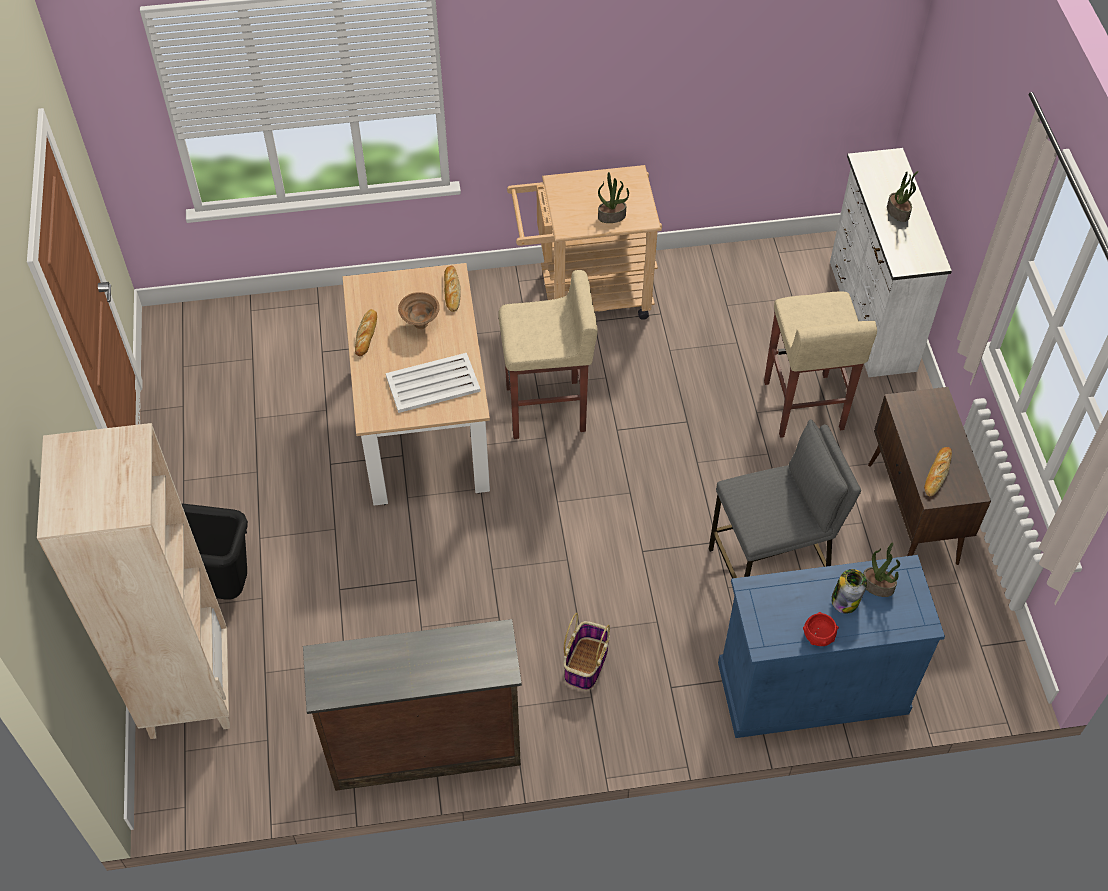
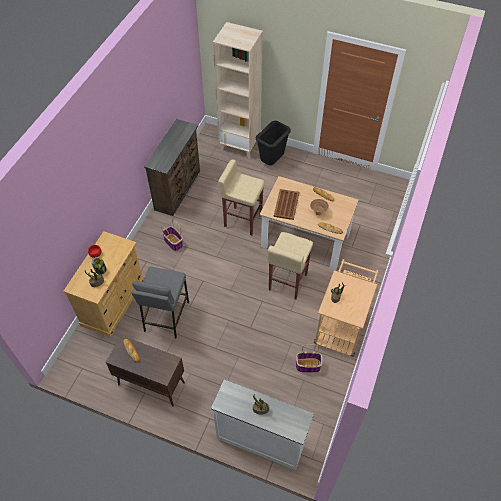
camera: 120 degrees right, 0 degrees up
(434, 383) = (286, 205): white tray -> brown tray
(696, 310) = (307, 365): none -> basket
(802, 406) = (229, 376): beige stool -> beige stool (242, 220)
(812, 687) = (113, 302): blue cabinet -> beige cabinet

